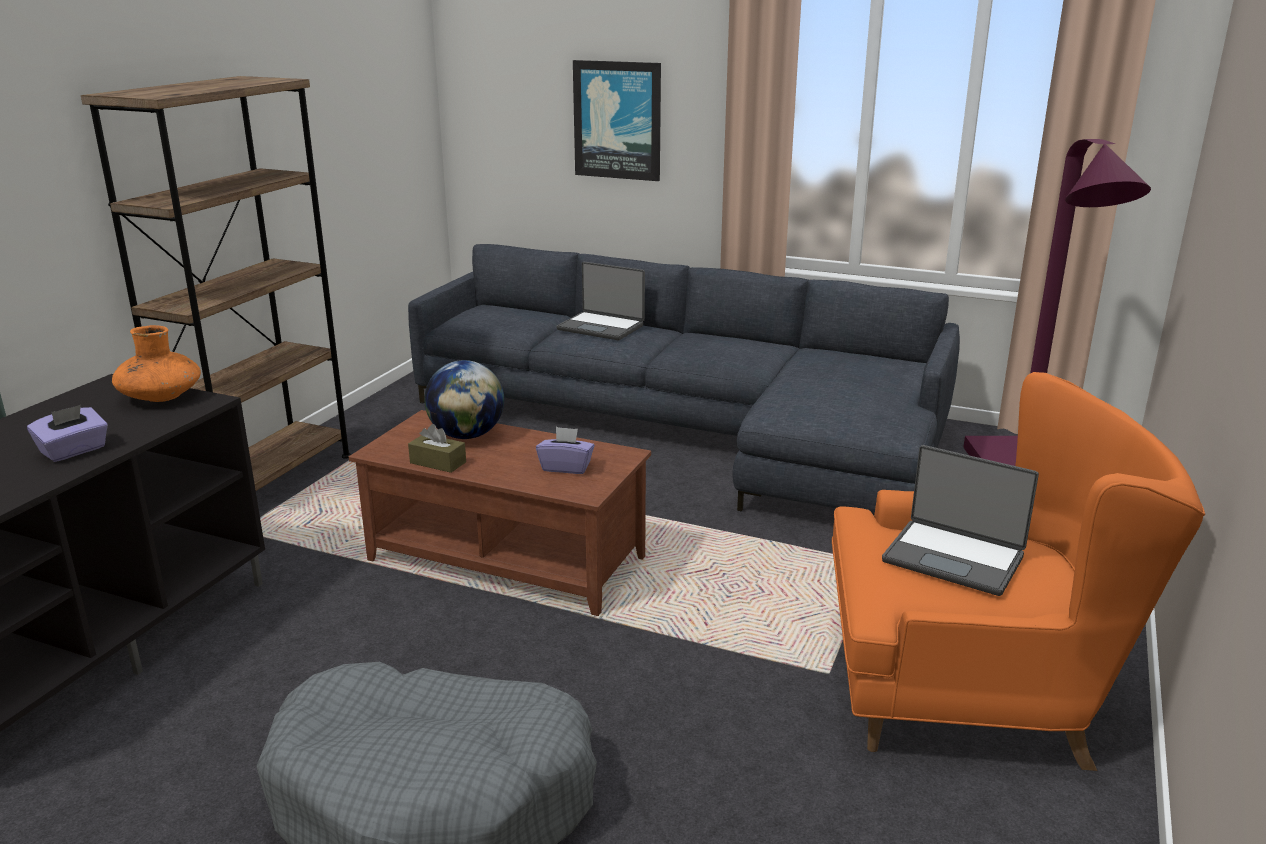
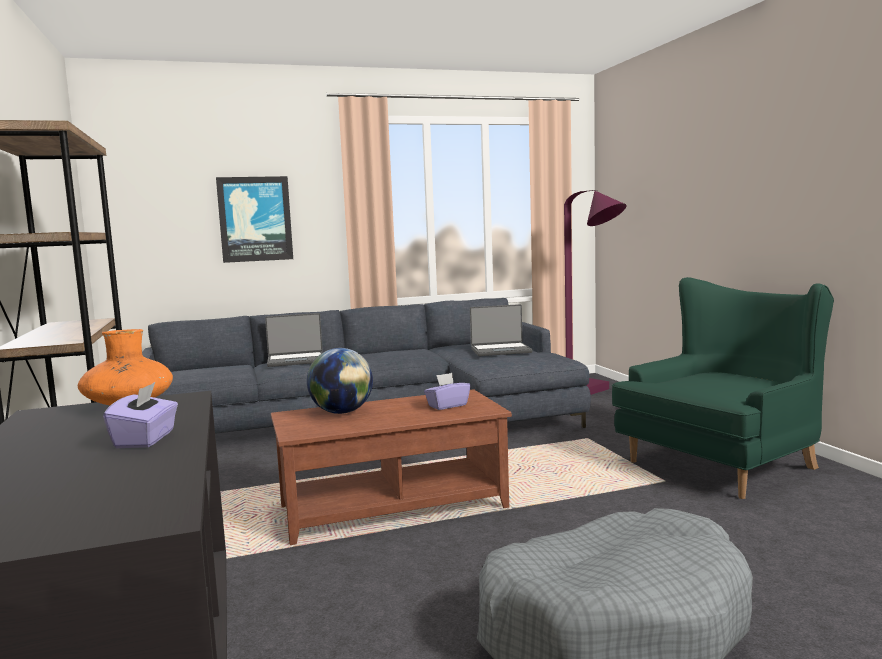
camera: 40 degrees left, 15 degrees down
(438, 462) = (358, 426): brown tissue box -> none
(954, 558) = (708, 379): laptop -> laptop (500, 350)
(970, 690) = (724, 463): orange armchair -> green armchair

